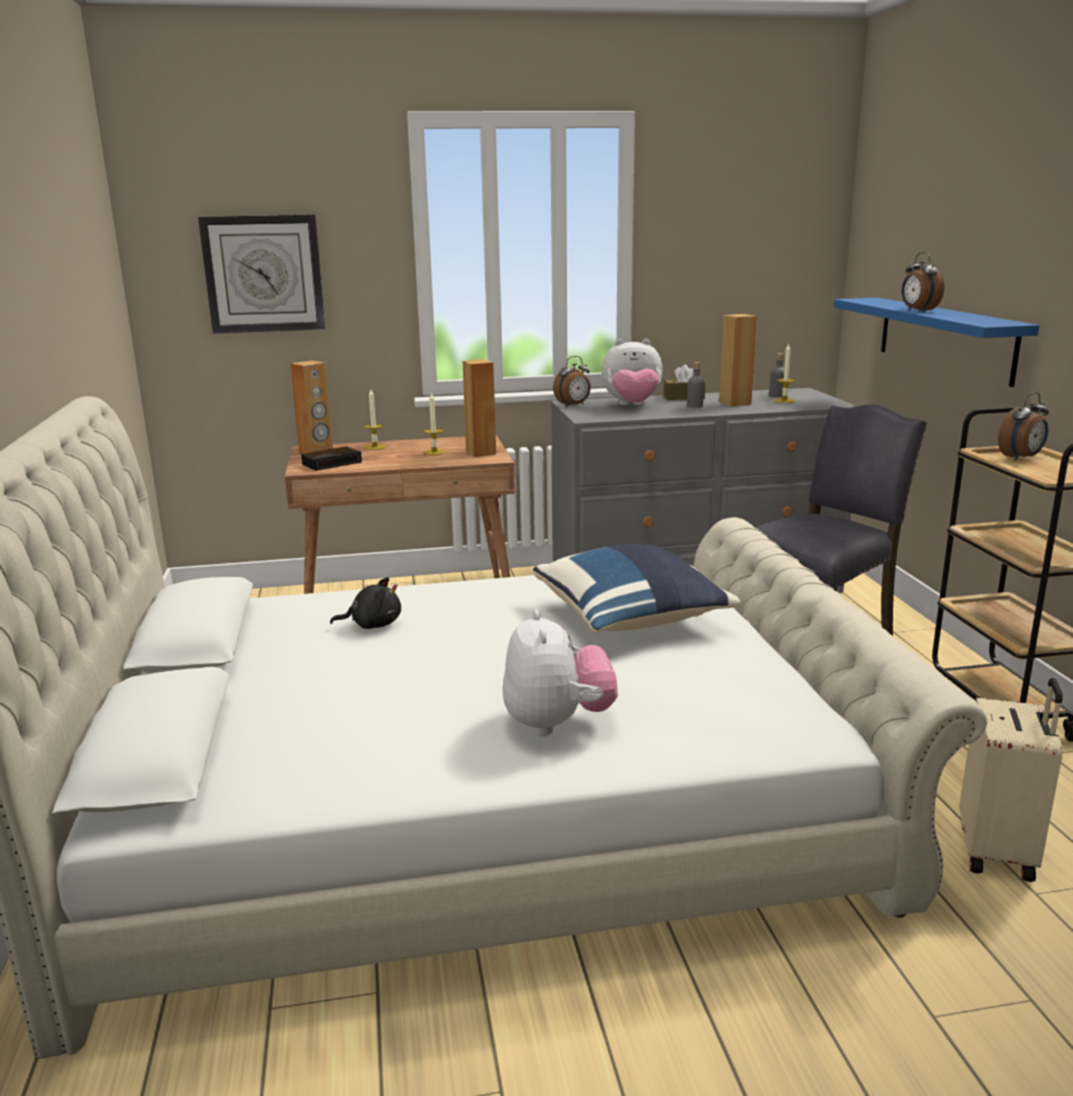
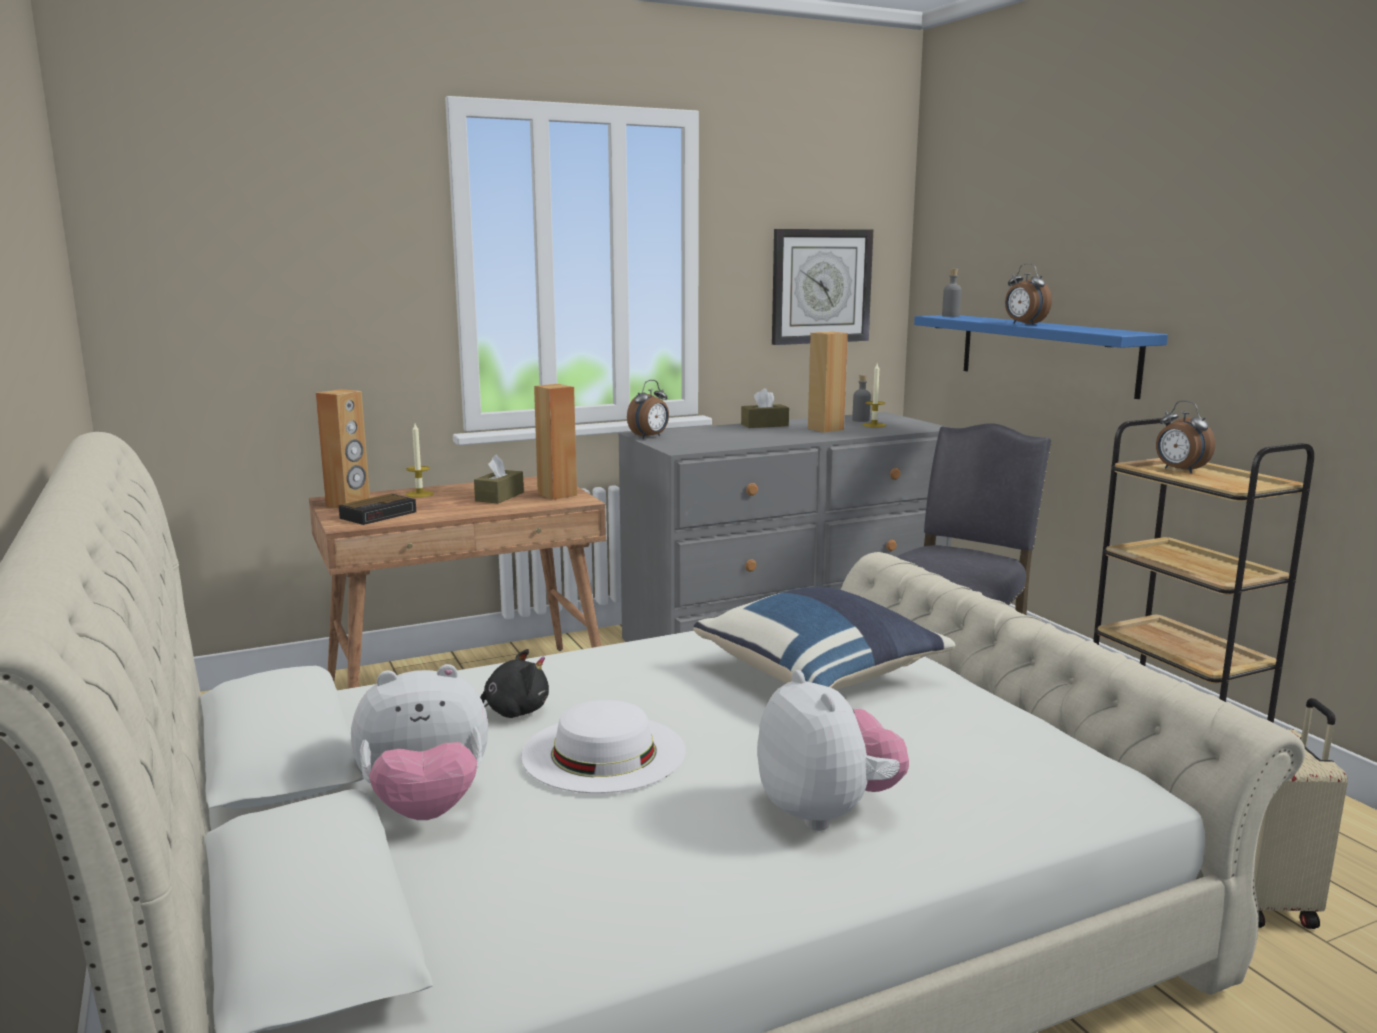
camera: 15 degrees left, 5 degrees down
(264, 274) = (266, 284): wall clock -> wall clock (821, 286)
(419, 661) = (603, 752): none -> white hat
(434, 452) = (499, 496): candle -> brown tissue box
(632, 406) = (717, 435): plush toy -> plush toy (426, 807)
(695, 406) = (785, 433): grey bottle -> grey bottle (950, 316)
(1021, 458) = (1179, 470): alarm clock -> alarm clock turned 105 degrees clockwise

